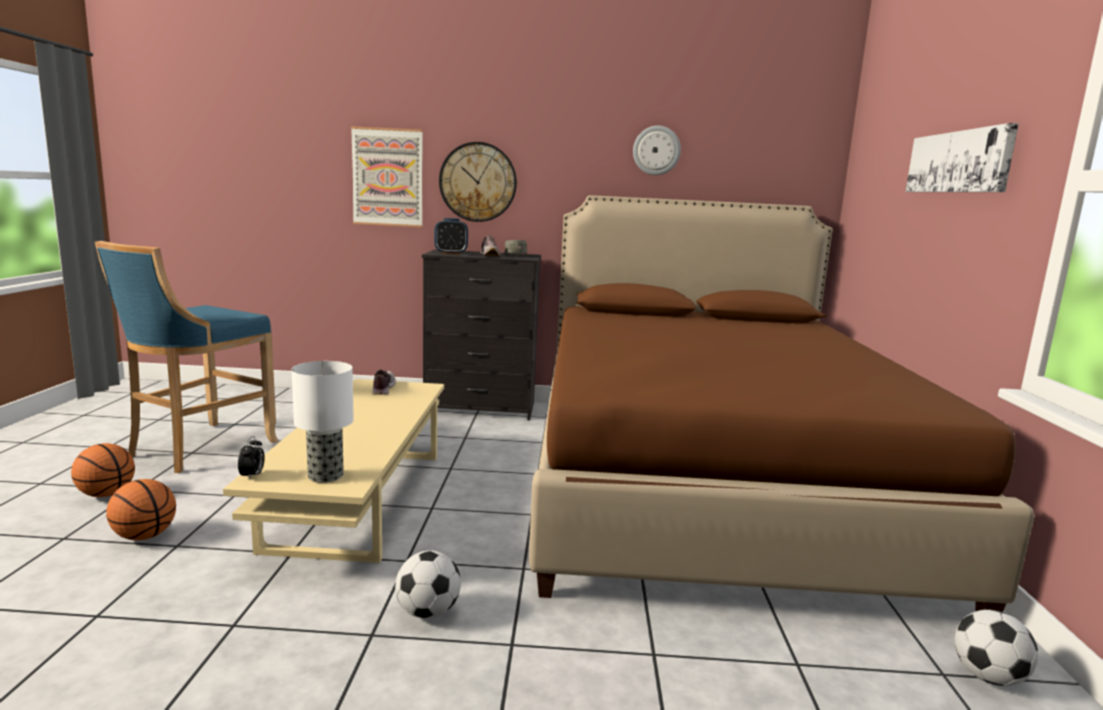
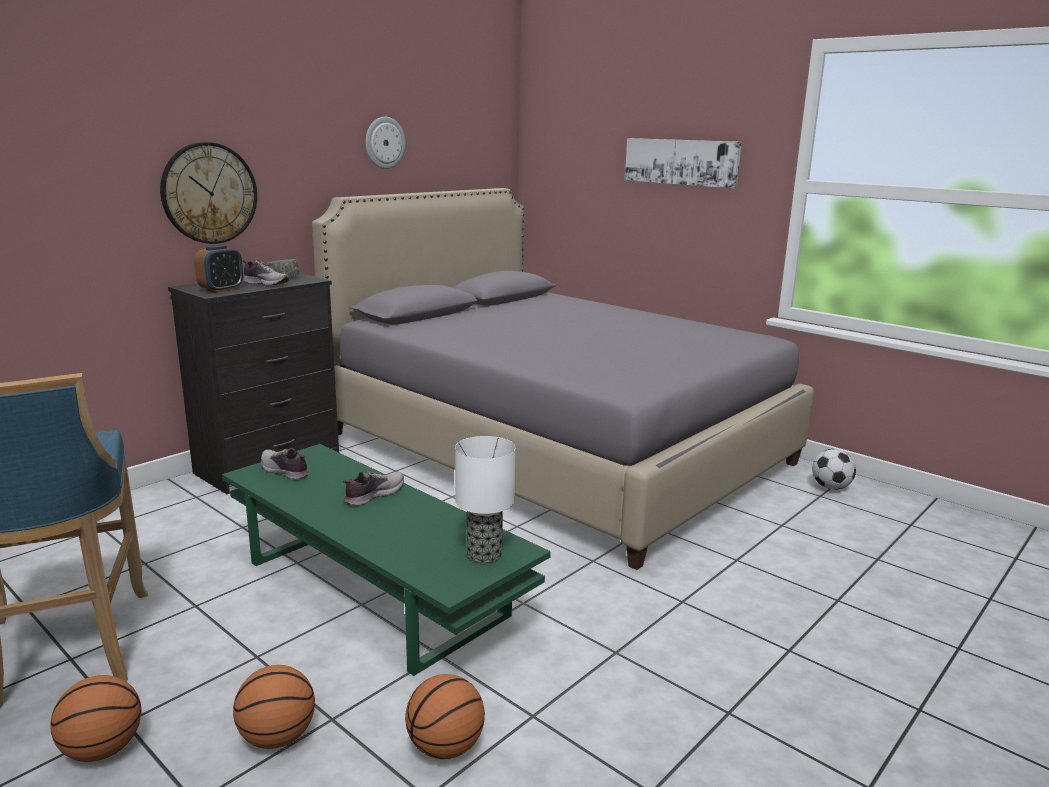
camera: 50 degrees left, 5 degrees up
(165, 601) = (445, 747): none -> basketball
(252, 476) = (438, 586): alarm clock -> none
(360, 497) = (374, 587): beige coffee table -> green coffee table
(381, 418) = (373, 495): none -> shoe
(388, 177) = (86, 198): picture -> none
(428, 612) = (610, 619): football -> none
(706, 481) = (556, 448): brown bed -> grey bed

